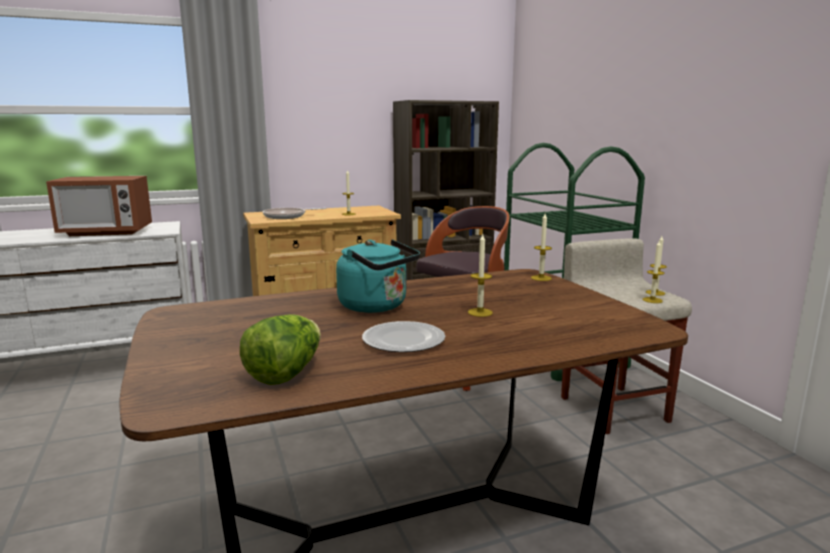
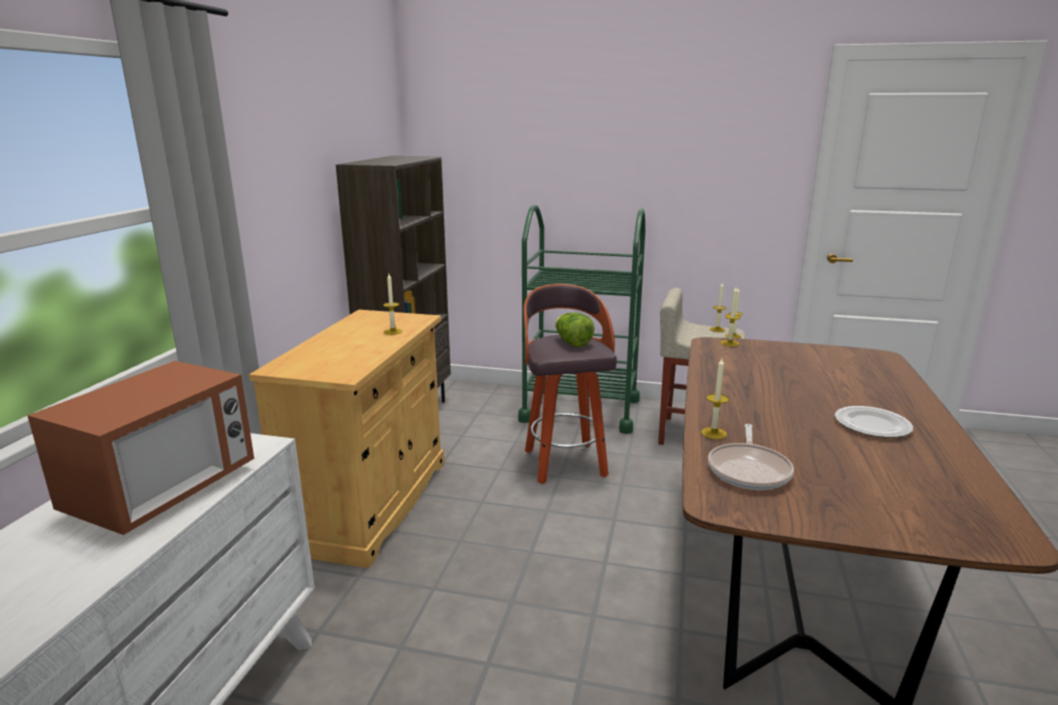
camera: 55 degrees left, 5 degrees up
(285, 373) = (939, 481): lettuce -> lettuce (572, 343)
(287, 216) = (345, 359): frying pan -> frying pan (749, 470)
(377, 306) = (769, 412): turquoise kettle -> none
(480, 312) = (813, 385): candle -> candle (714, 433)

